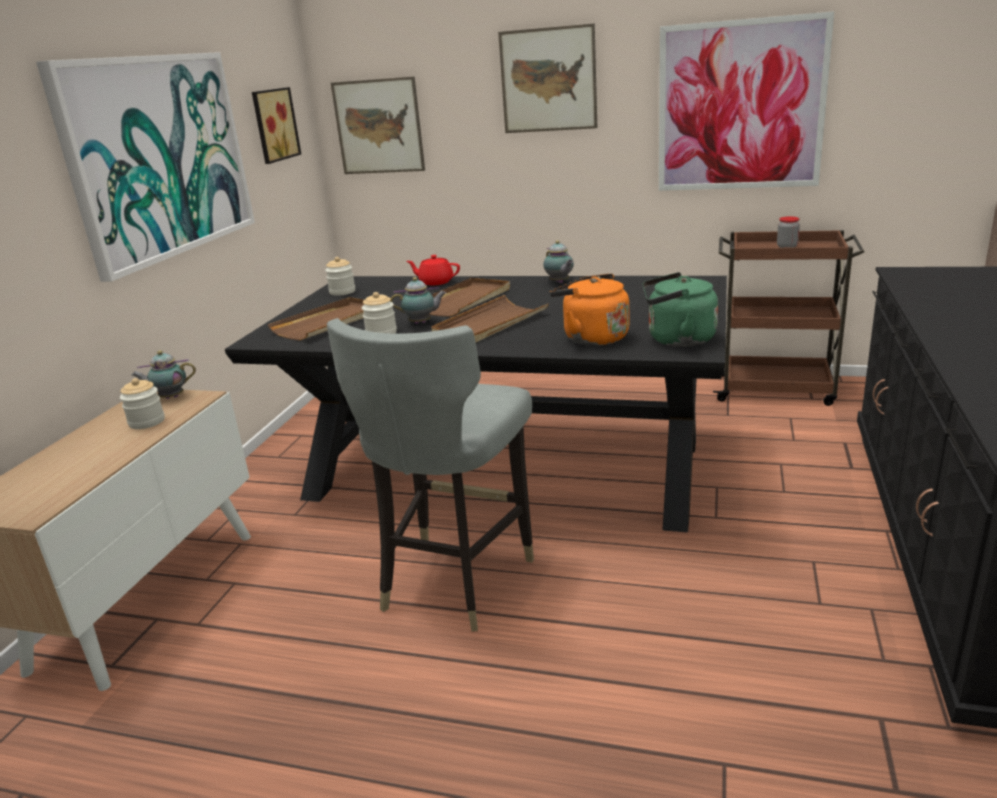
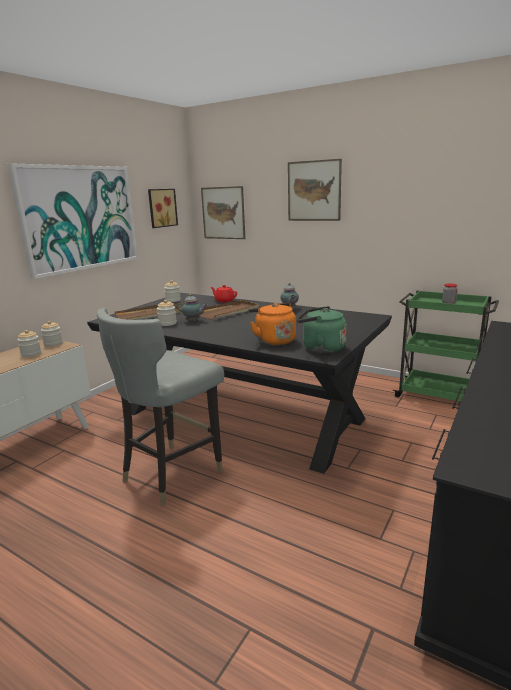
camera: 15 degrees right, 5 degrees down
(170, 398) = (53, 344): teapot -> jar
(490, 324) = (227, 326): brown tray -> none
(740, 106) = (427, 212): picture -> none
(777, 389) = (438, 395): brown cart -> green cart

